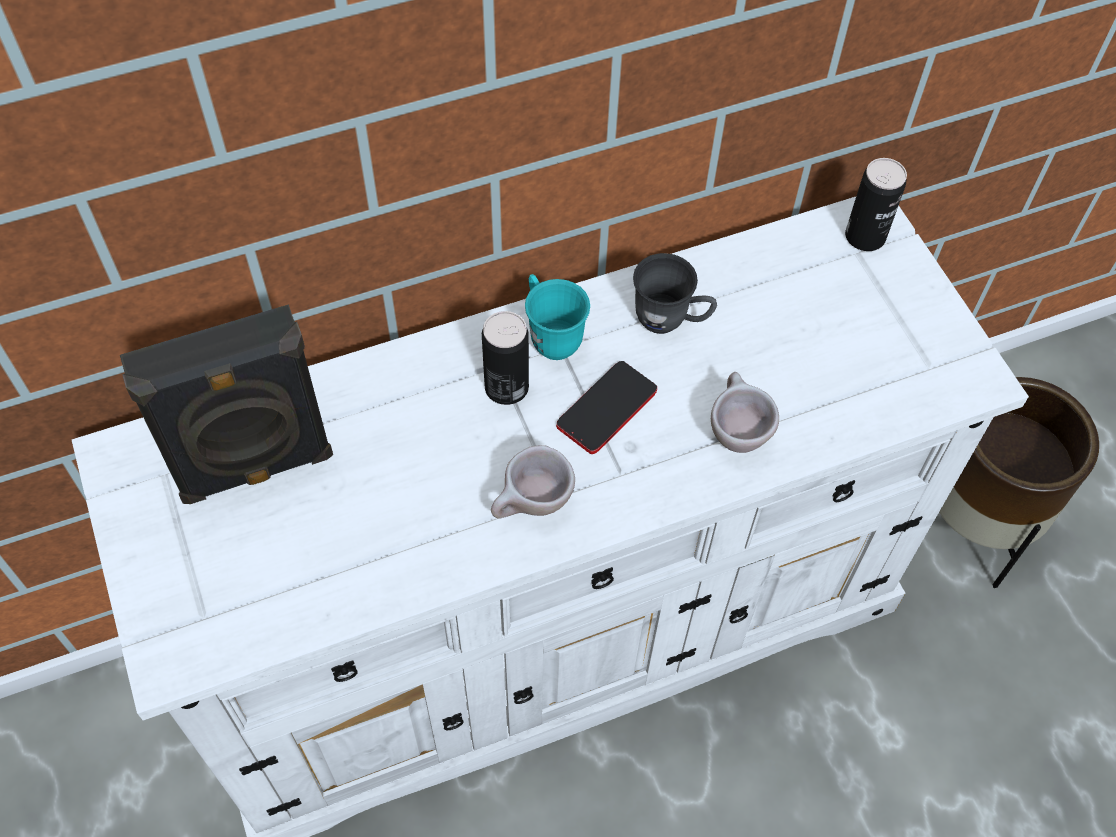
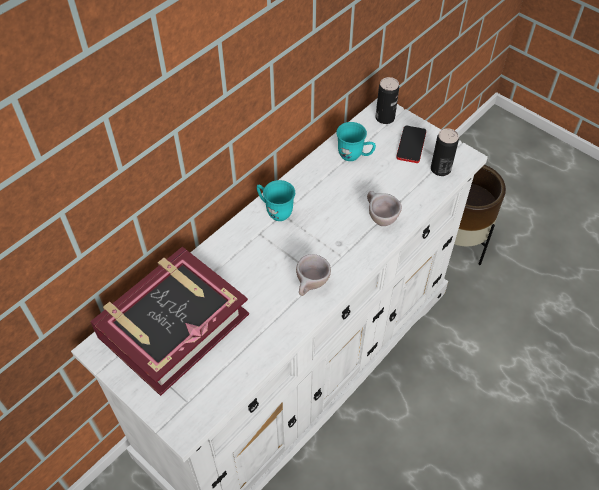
camera: 25 degrees left, 5 degrees down
(256, 469) = (173, 325): black speaker -> book
(506, 387) = (268, 241): can -> can (440, 169)
(606, 408) = (318, 231): phone -> phone (411, 145)
(670, 321) = (324, 184): grey mug -> none
(761, 289) = (354, 156): none -> turquoise mug

